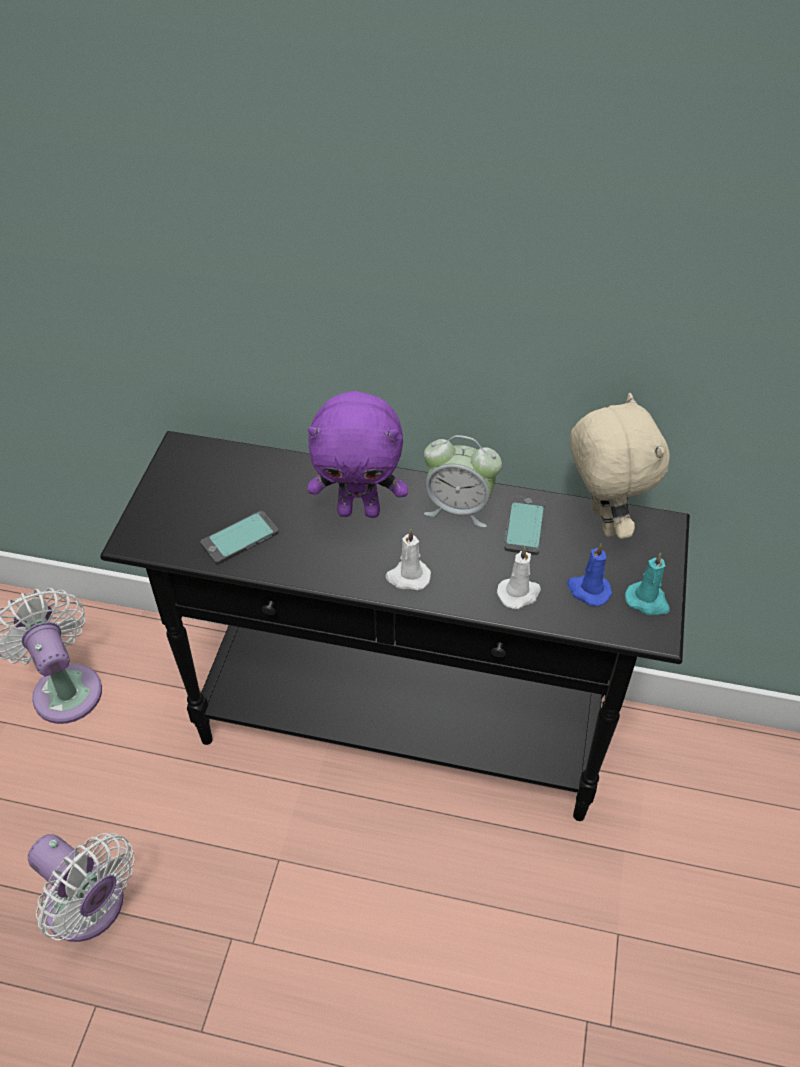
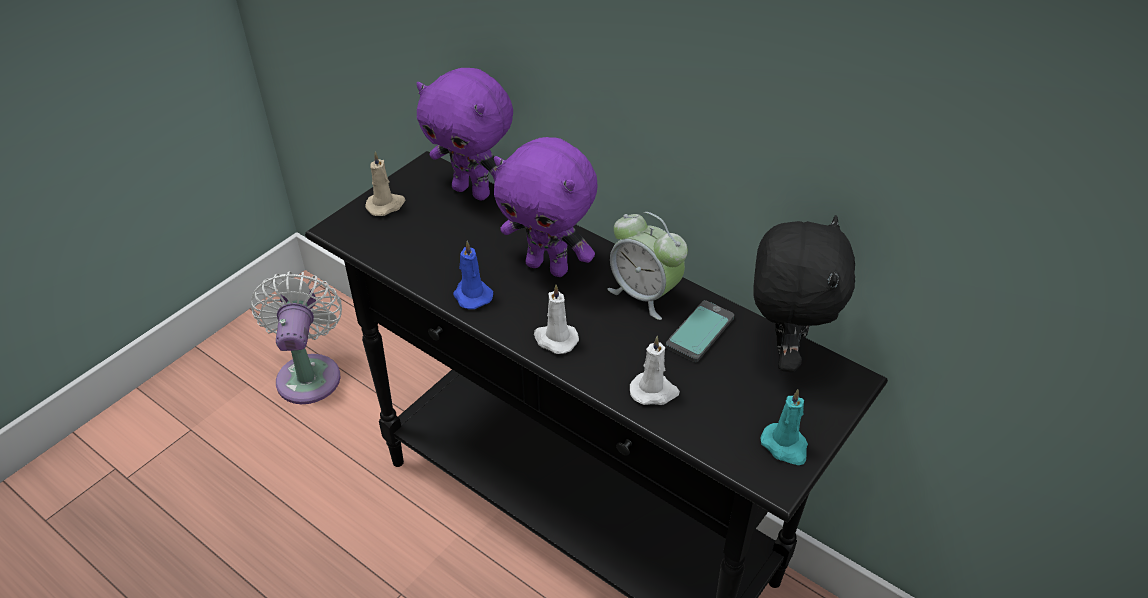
camera: 25 degrees right, 5 degrees down
(90, 908) = (225, 565): white fan -> none
(165, 500) = (386, 205): none -> beige candle
(240, 539) = (427, 256): phone -> none
(242, 458) = (473, 191): none -> purple plush toy
(588, 590) = (727, 413): blue candle -> blue candle (471, 295)
(601, 521) = (783, 353): beige plush toy -> black plush toy

